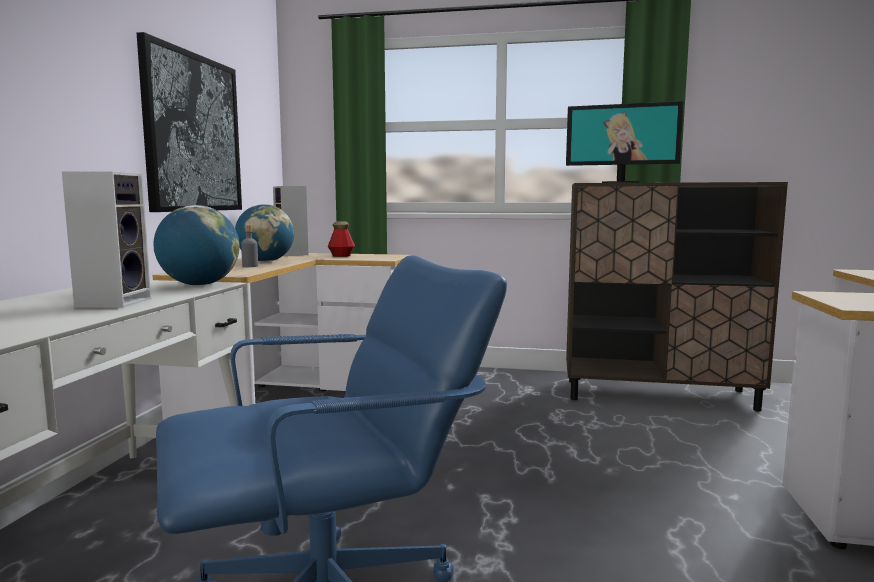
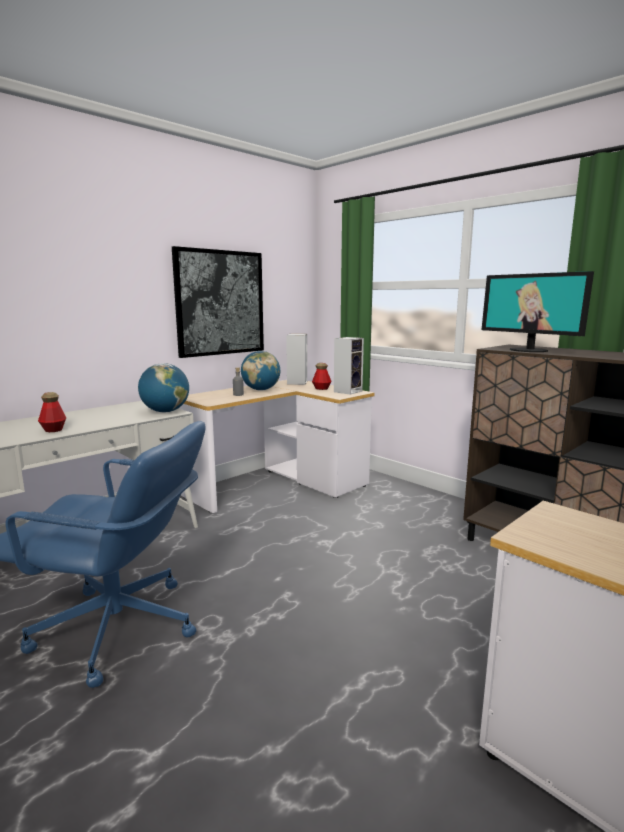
camera: 35 degrees right, 5 degrees up
(60, 316) = (53, 430): none -> bottle
(114, 302) = (96, 421): speaker -> speaker (348, 391)

